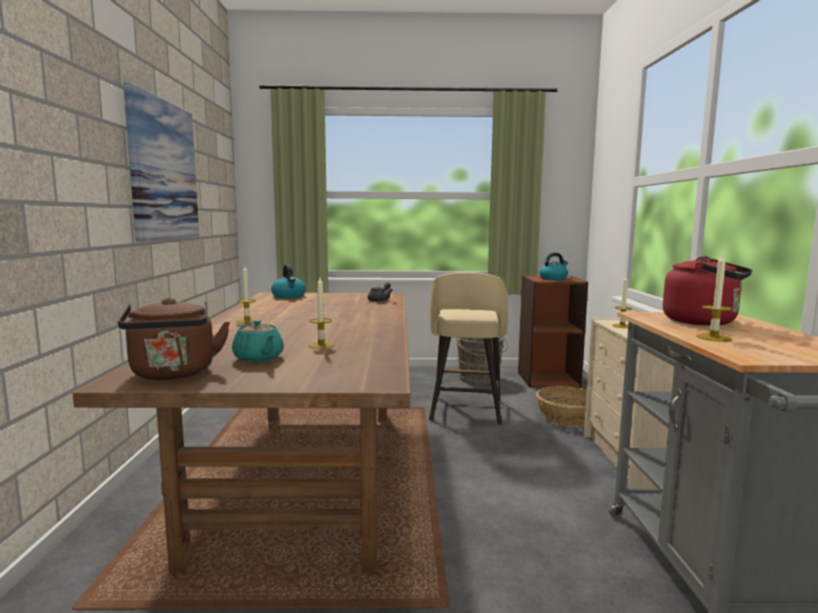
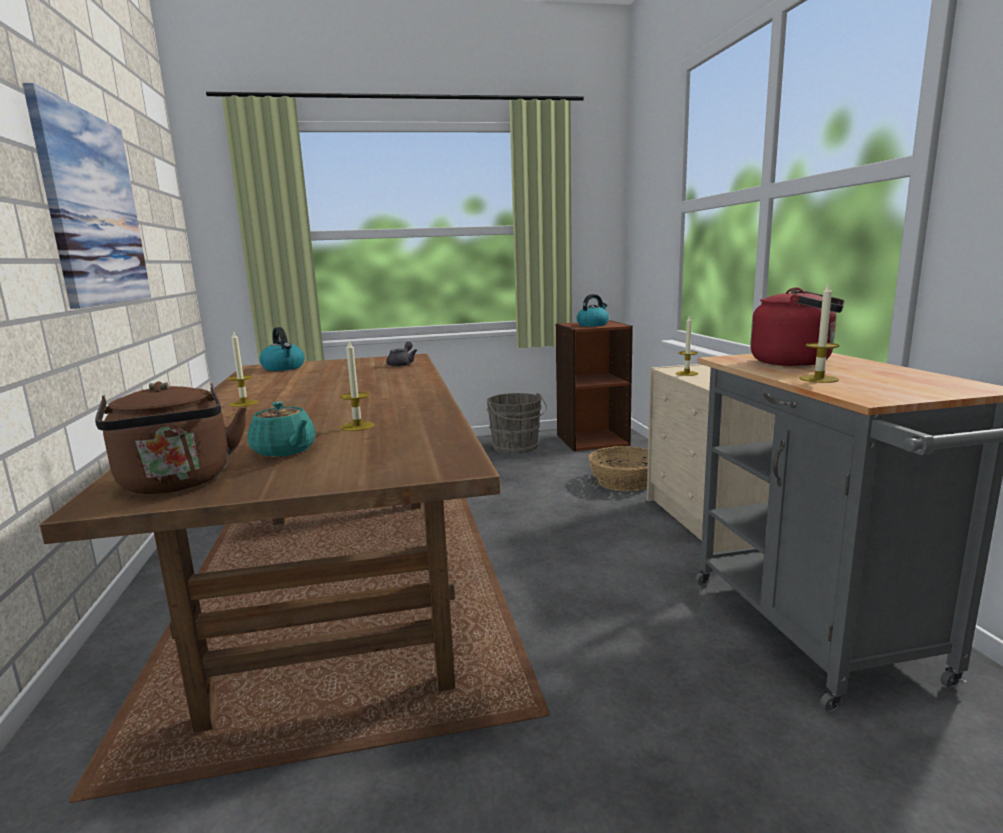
camera: 10 degrees left, 5 degrees up
(465, 411) = (510, 486): beige stool -> none

